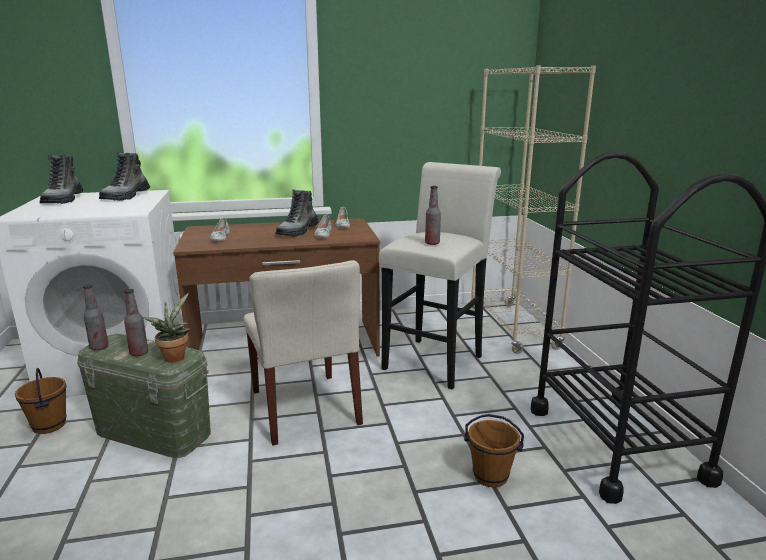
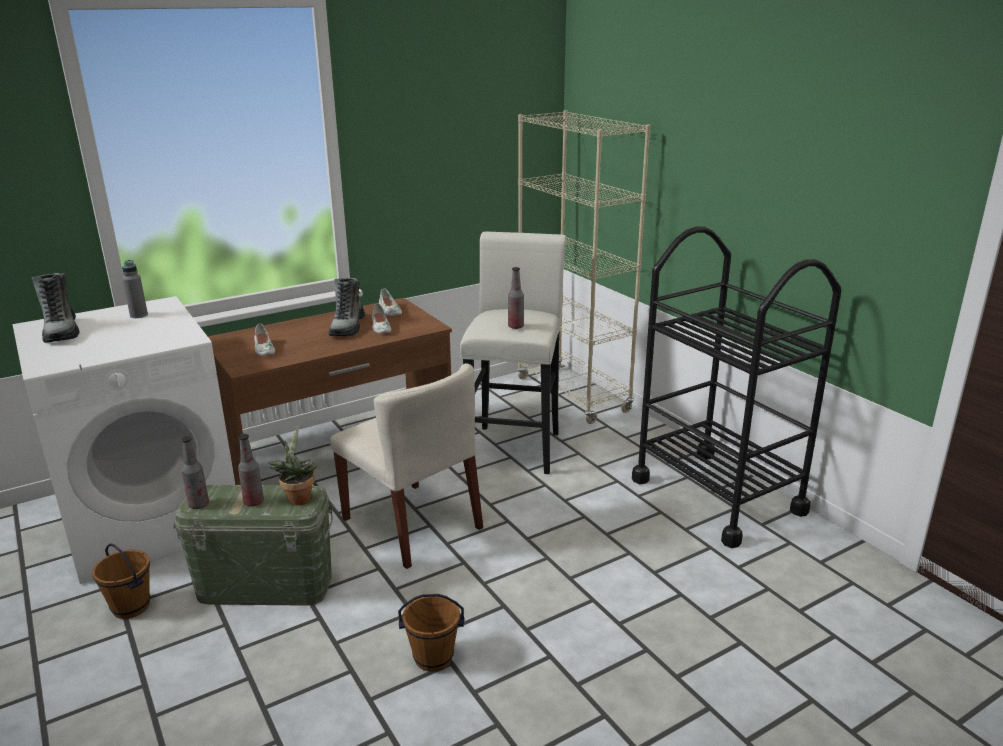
camera: 20 degrees left, 5 degrees up
(126, 196) = (139, 315): boot -> grey bottle
(490, 476) = (627, 548): brown bucket -> brown bucket (433, 657)

